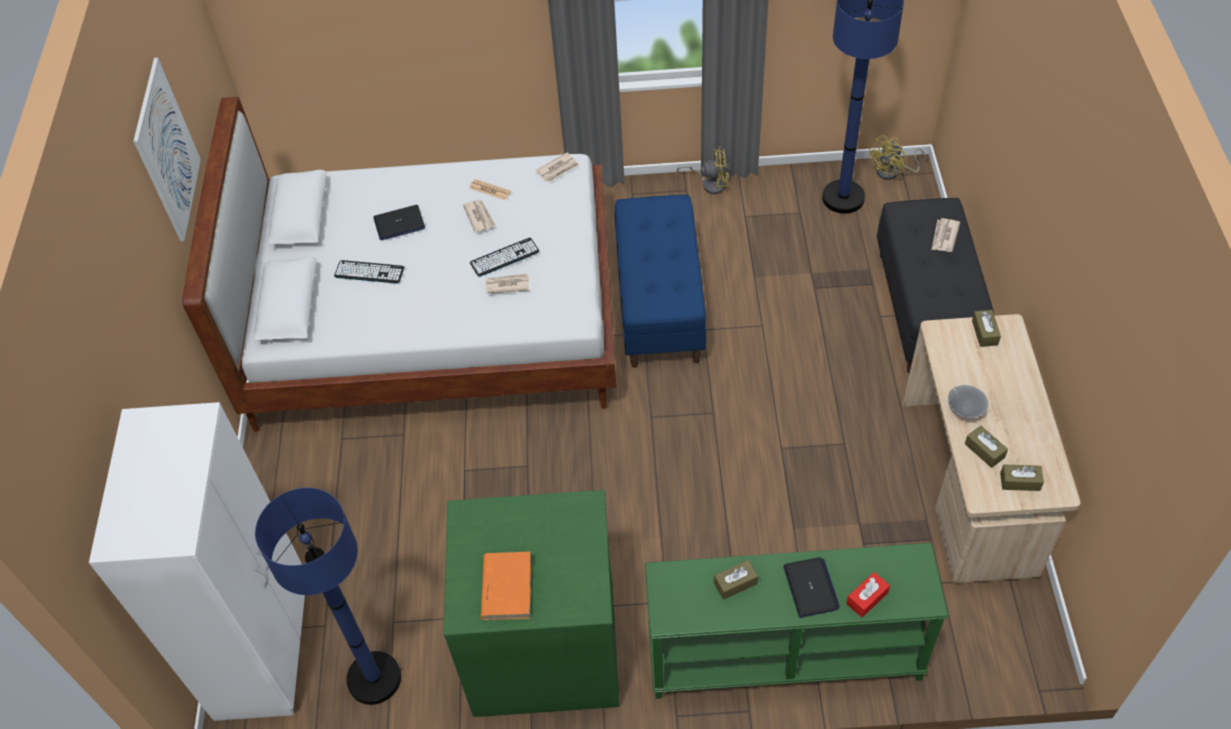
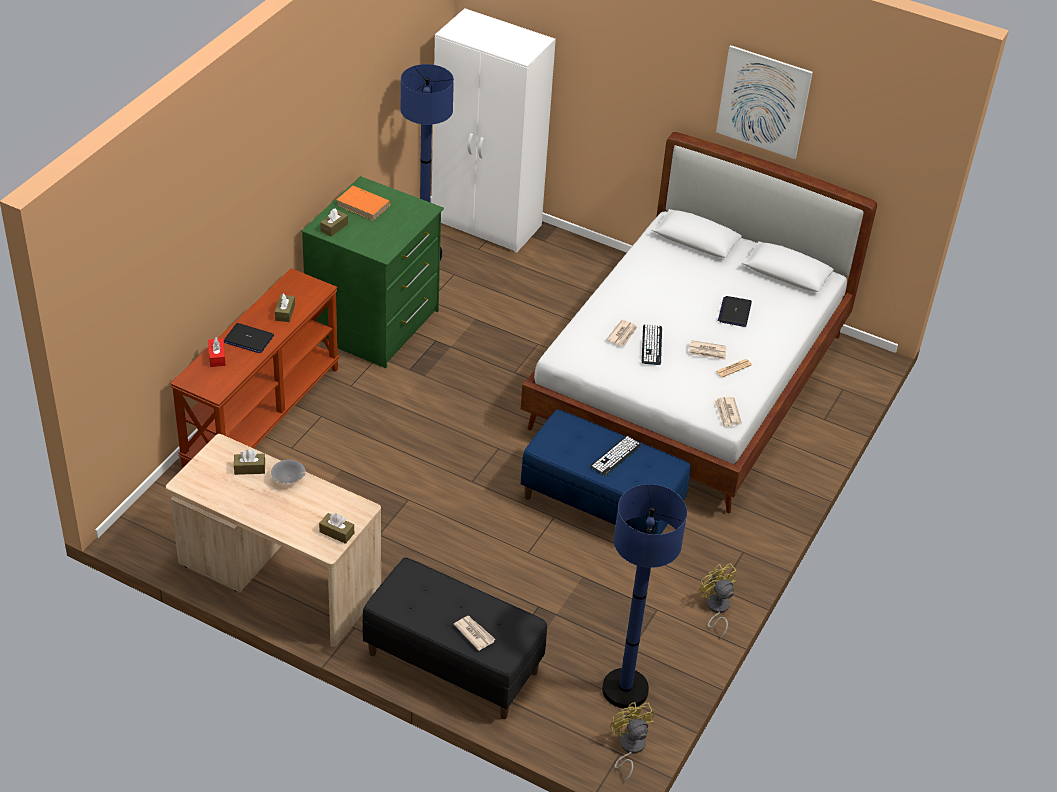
camera: 115 degrees right, 10 degrees down
(369, 272) = (695, 281): keyboard -> keyboard (615, 456)
(710, 184) = (716, 609): yellow fan -> yellow fan turned 120 degrees clockwise
(783, 658) = (261, 415): green console table -> brown console table
(1020, 482) = (211, 469): brown tissue box -> brown tissue box (334, 227)

